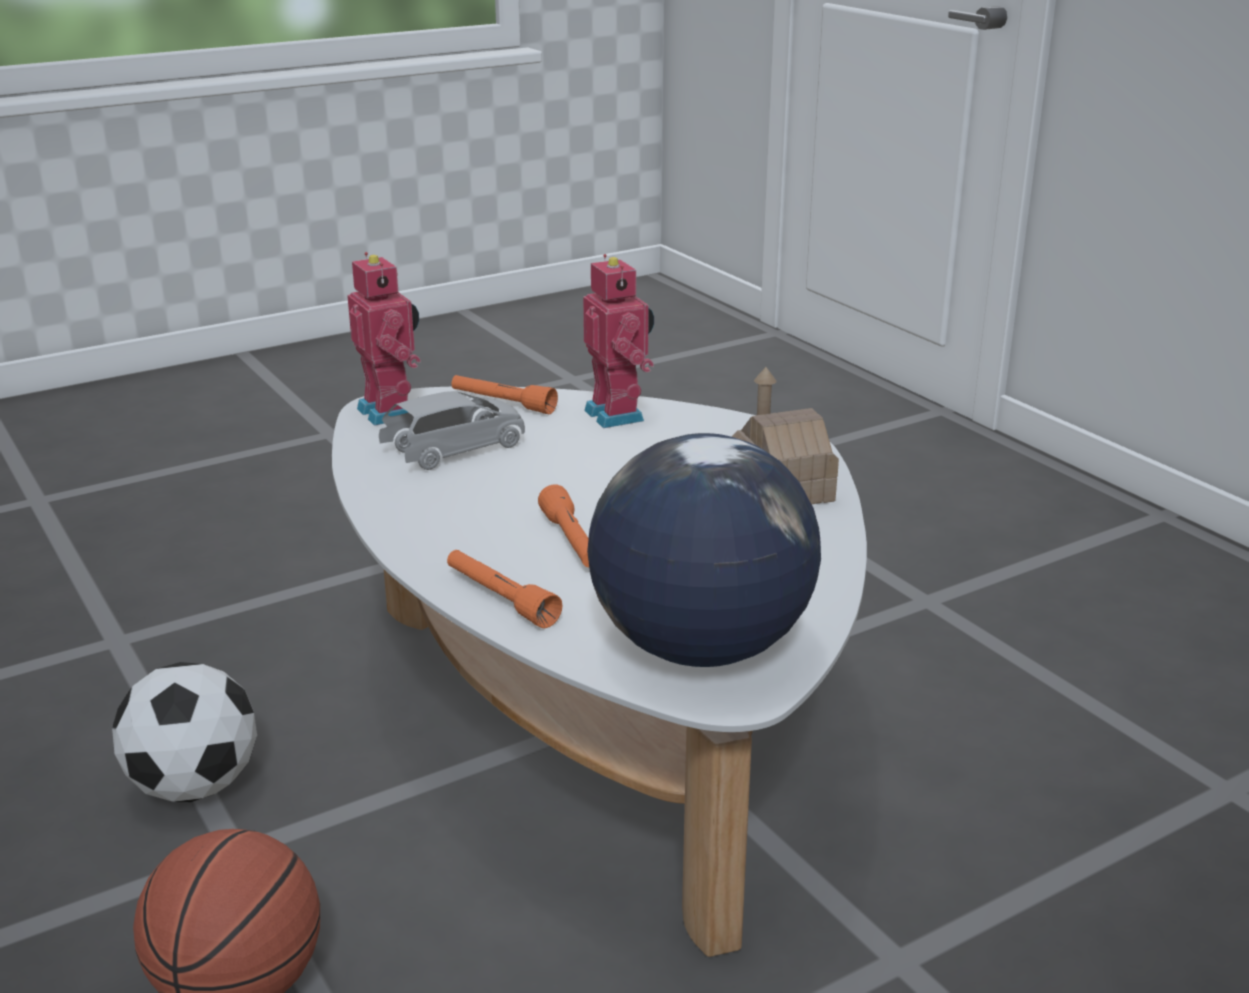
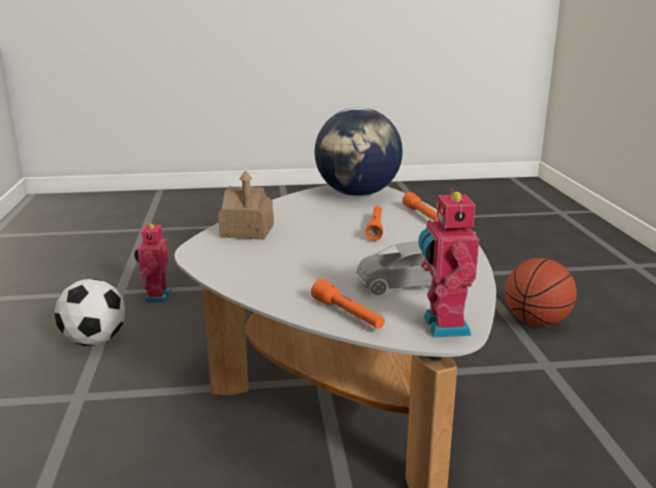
camera: 155 degrees left, 5 degrees down
(194, 786) = (576, 400): football -> football (94, 341)
(618, 415) = (274, 288): toy robot -> toy robot (156, 296)

